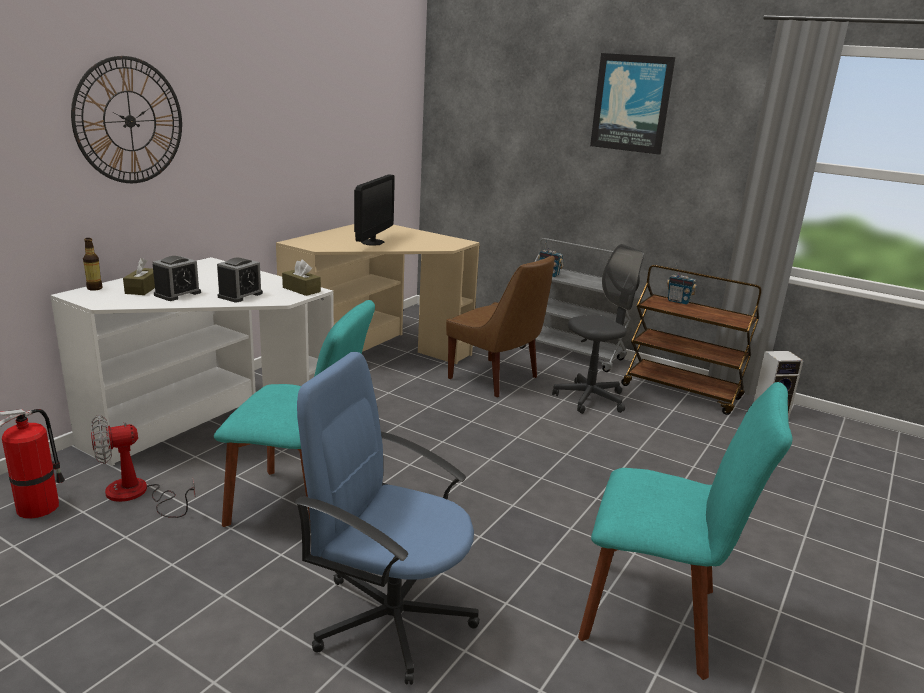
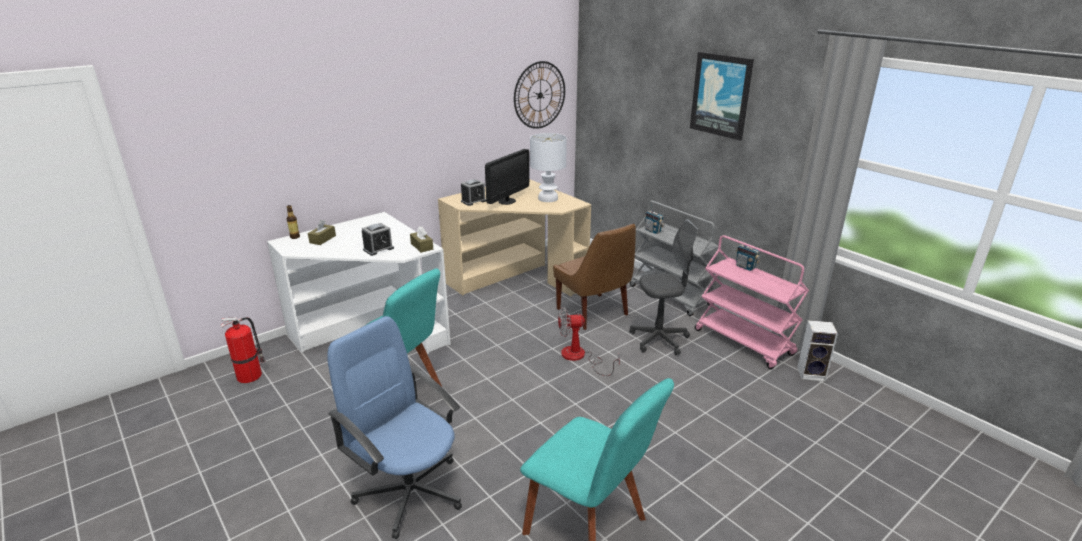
camera: 20 degrees right, 5 degrees up
(129, 121) = (319, 125): wall clock -> wall clock (540, 95)
(137, 495) = (306, 376): fan -> fan (580, 357)
(177, 294) = (340, 245): alarm clock -> alarm clock (473, 201)
(422, 238) = (548, 199): none -> white table lamp
(682, 392) = (744, 342): brown cart -> pink cart

